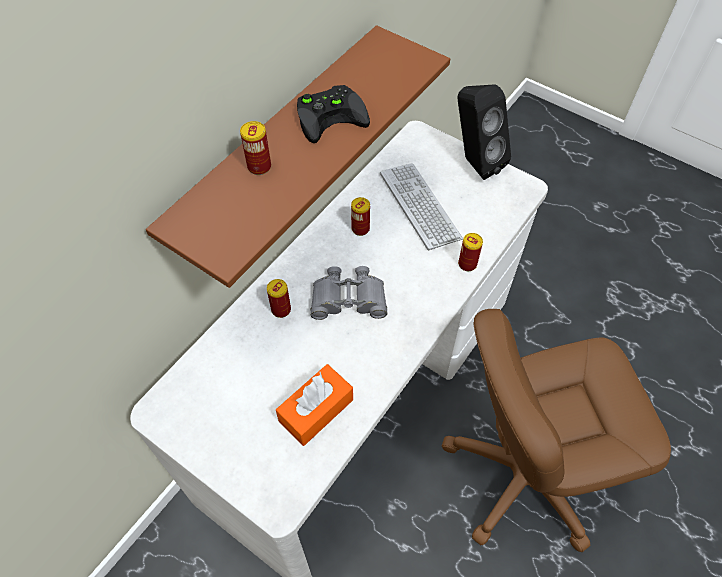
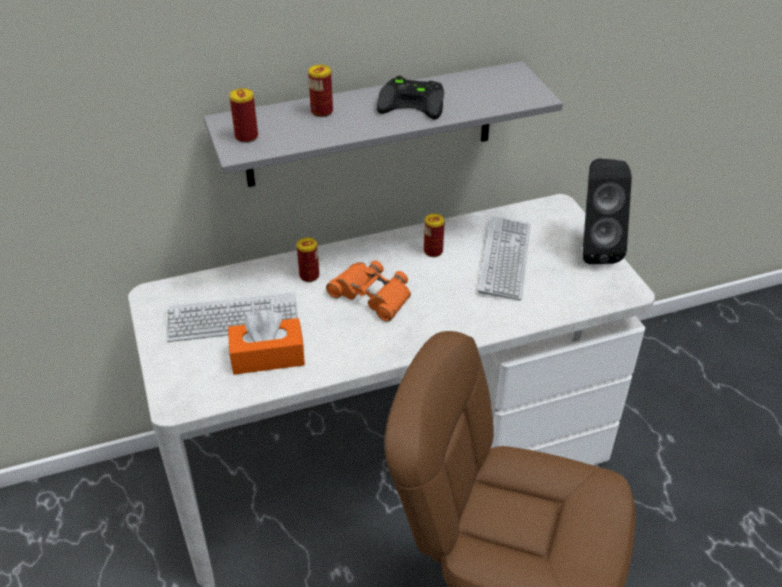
camera: 35 degrees right, 15 degrees down
(253, 392) = (233, 319): none -> keyboard
(279, 148) = (370, 125): brown shelf -> grey shelf
(348, 299) = (372, 295): grey binoculars -> orange binoculars
(467, 264) = (506, 321): can -> can (246, 137)

